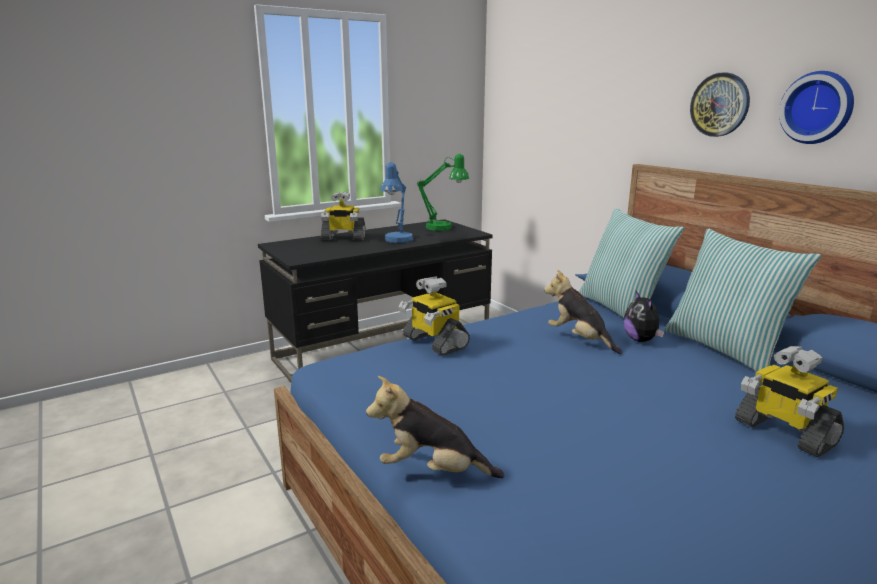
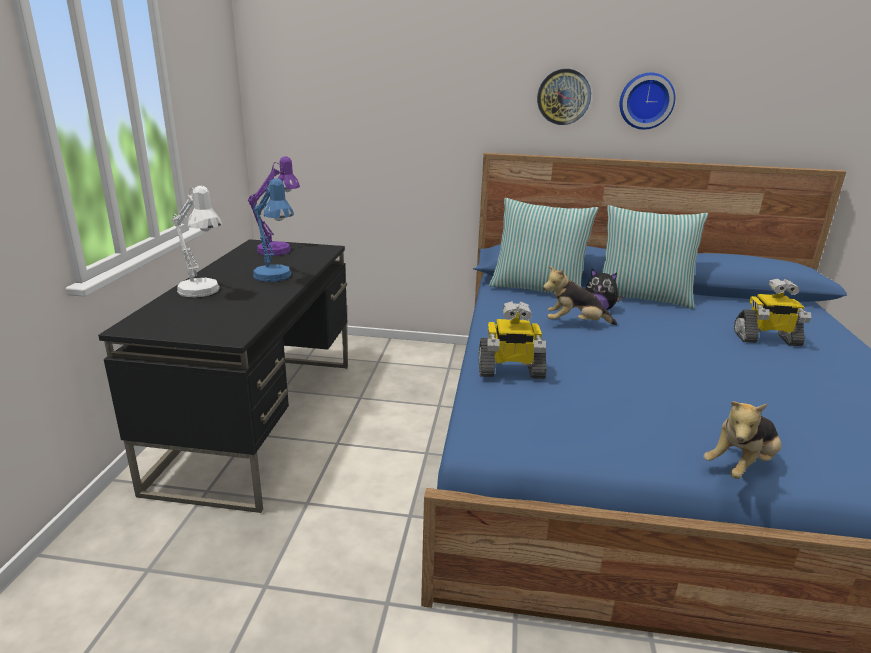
camera: 50 degrees left, 5 degrees up
(343, 238) = (203, 292): toy robot -> white table lamp
(444, 227) = (279, 249): green table lamp -> purple table lamp

